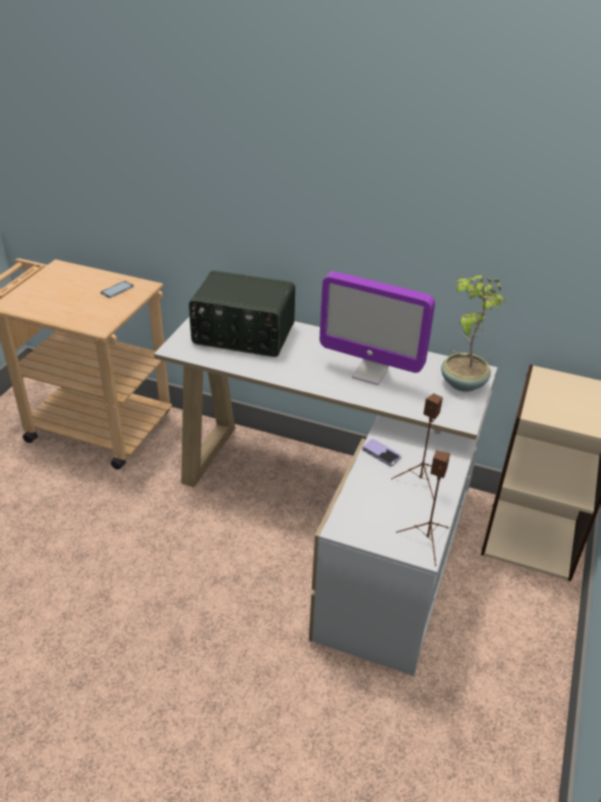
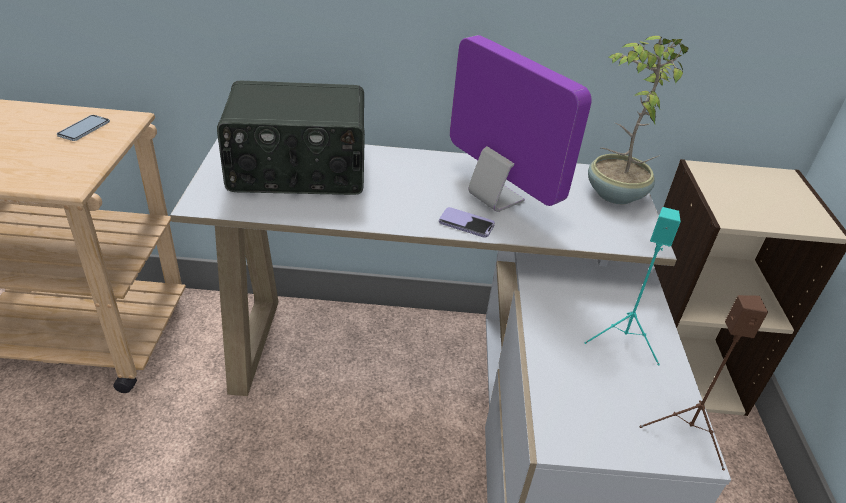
camera: 20 degrees left, 0 degrees up
(370, 373) = (496, 198): monitor -> monitor turned 135 degrees counterclockwise
(381, 453) = (551, 308): phone -> phone (466, 224)
(420, 482) = (624, 340): brown speaker -> turquoise speaker

